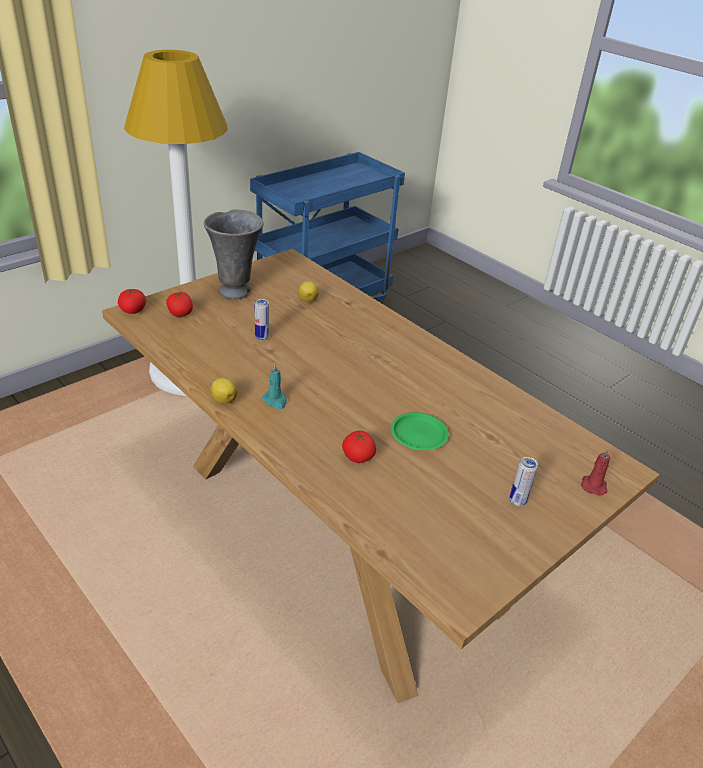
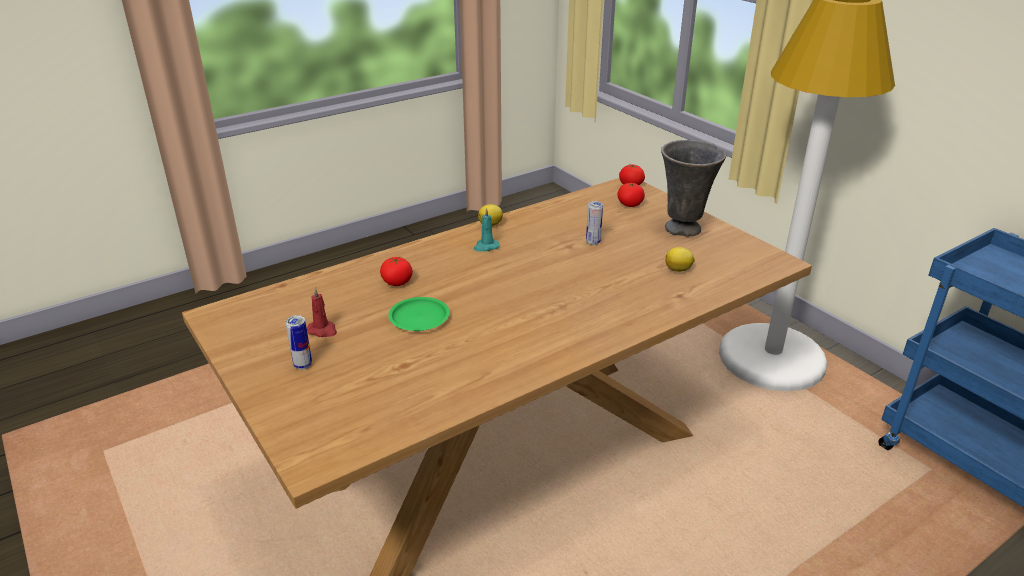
camera: 100 degrees right, 5 degrees down
(593, 485) = (300, 427): red candle -> red candle (323, 331)

